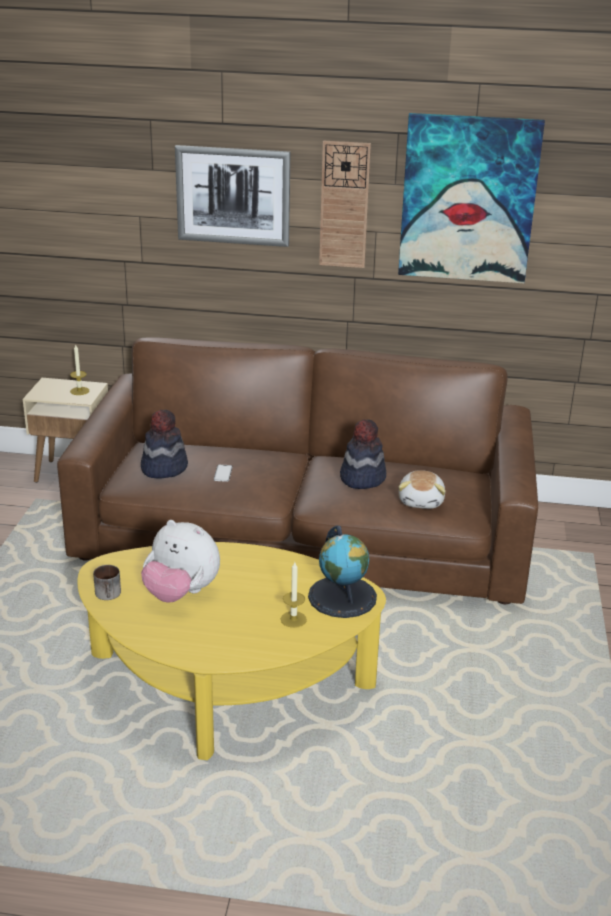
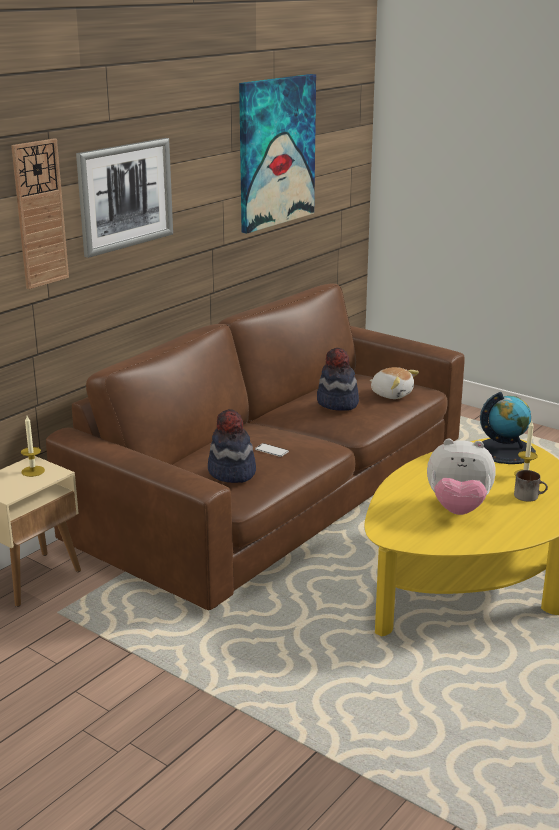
camera: 60 degrees left, 5 degrees down
(109, 595) = (437, 540): mug -> mug (529, 496)
(181, 593) = (458, 508): plush toy -> plush toy turned 45 degrees clockwise
(344, 205) = (204, 180): wall clock -> wall clock (40, 214)

